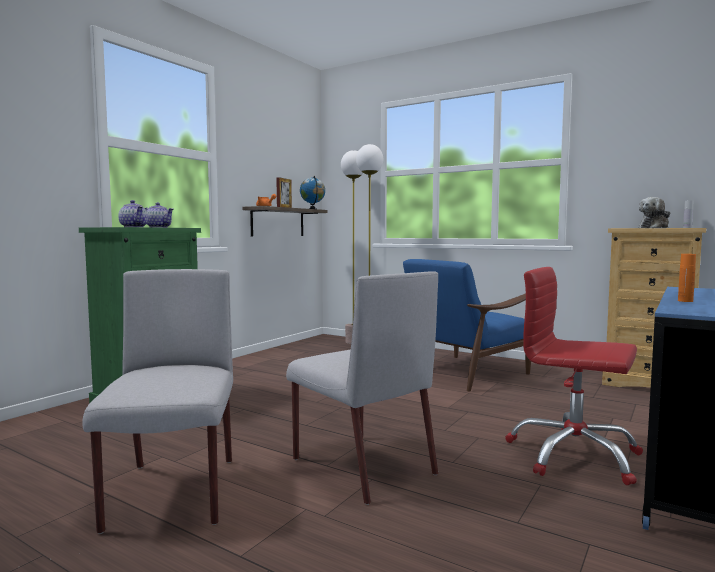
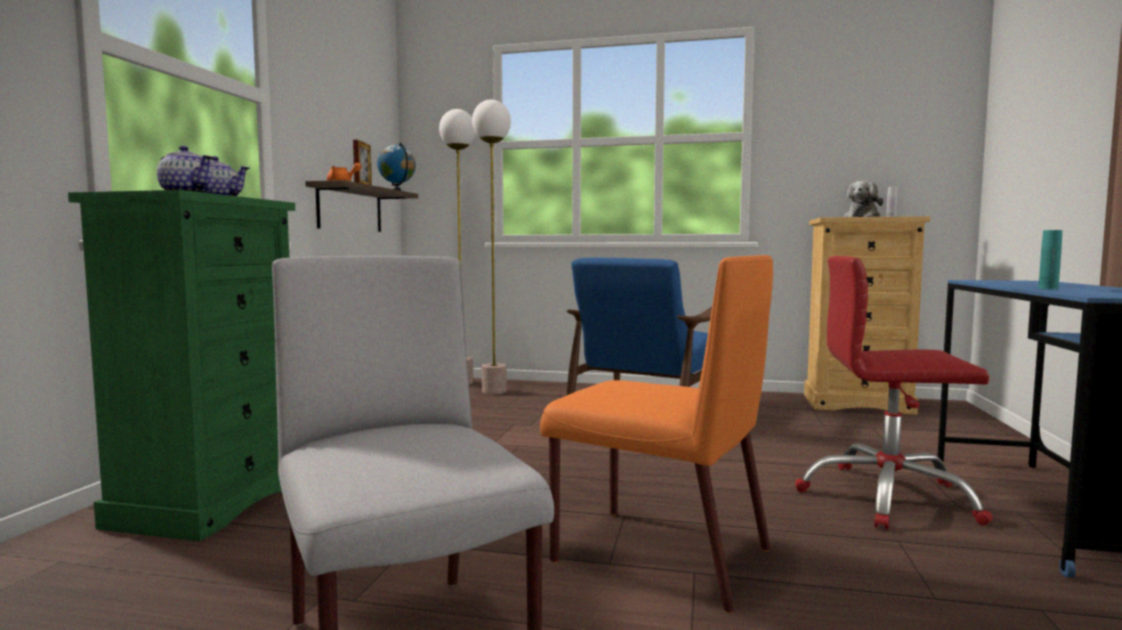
camera: 20 degrees left, 0 degrees up
(361, 465) = (657, 554): grey chair -> orange chair
(685, 301) = (1048, 288): orange bottle -> turquoise bottle

